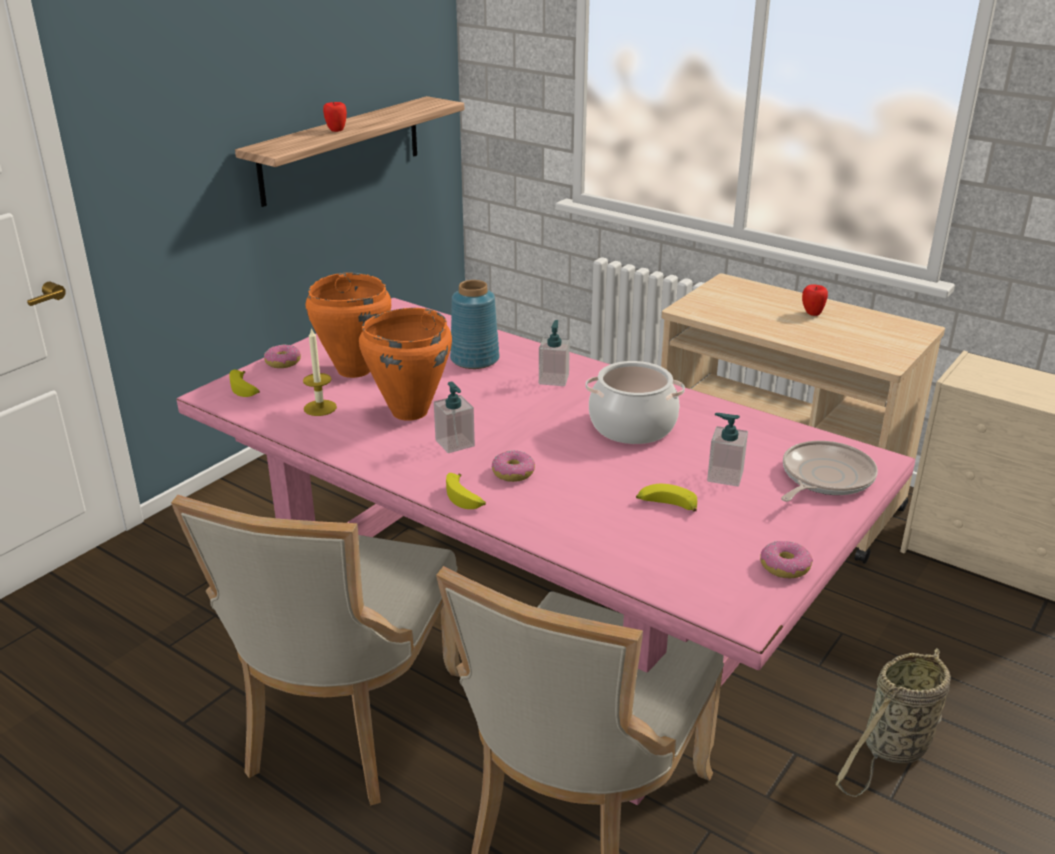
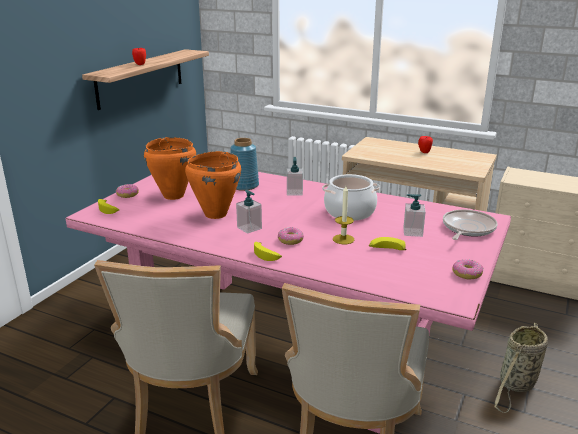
camera: 10 degrees left, 5 degrees down
(320, 408) = (159, 216): candle -> candle (343, 239)

